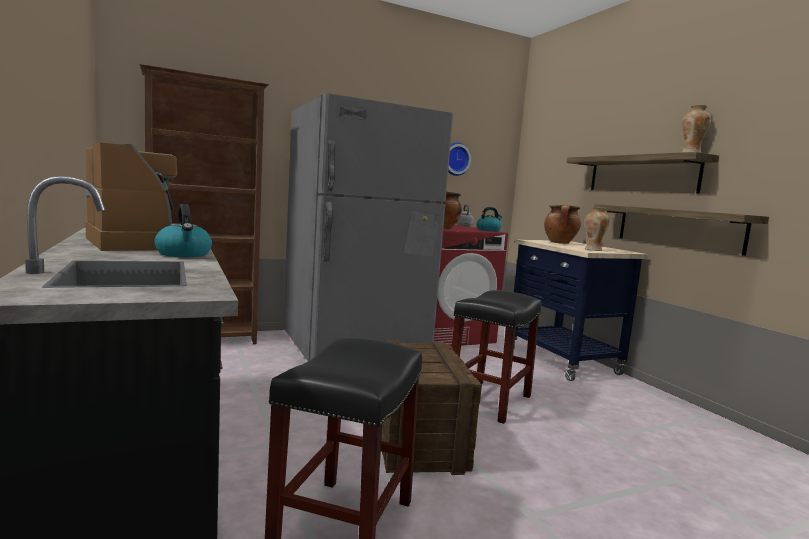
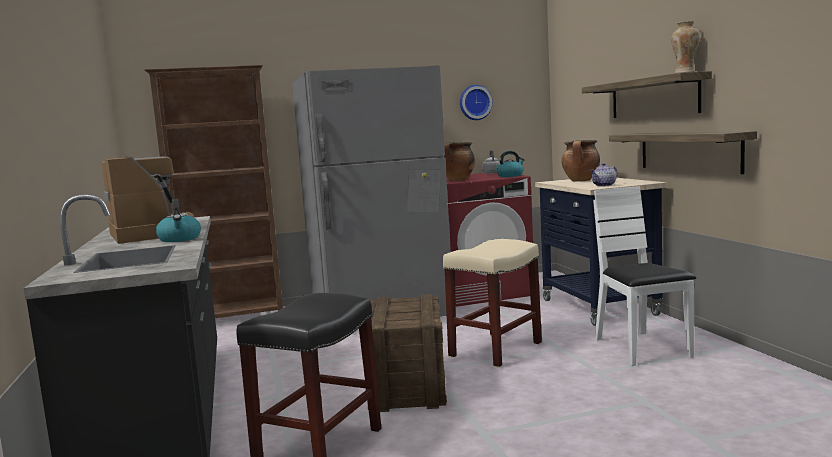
camera: 10 degrees right, 0 degrees up
(489, 401) = (495, 350): black stool -> beige stool
(593, 250) = (604, 185): vase -> teapot
(628, 411) = (640, 348): none -> white chair

